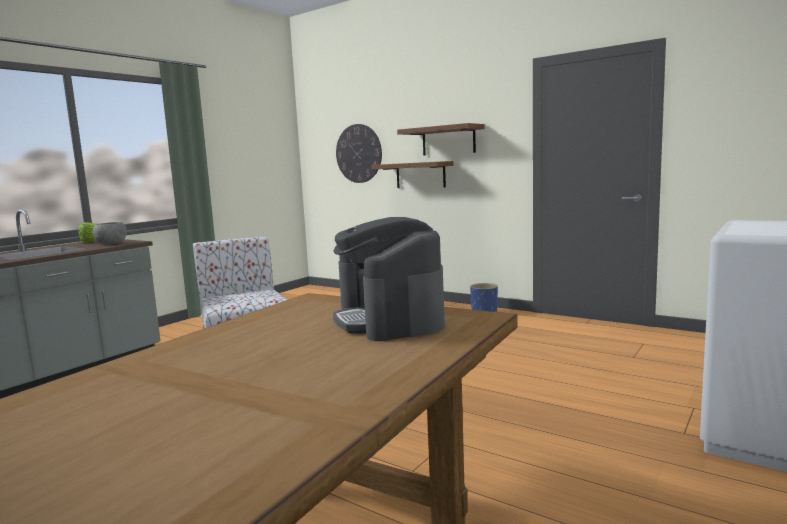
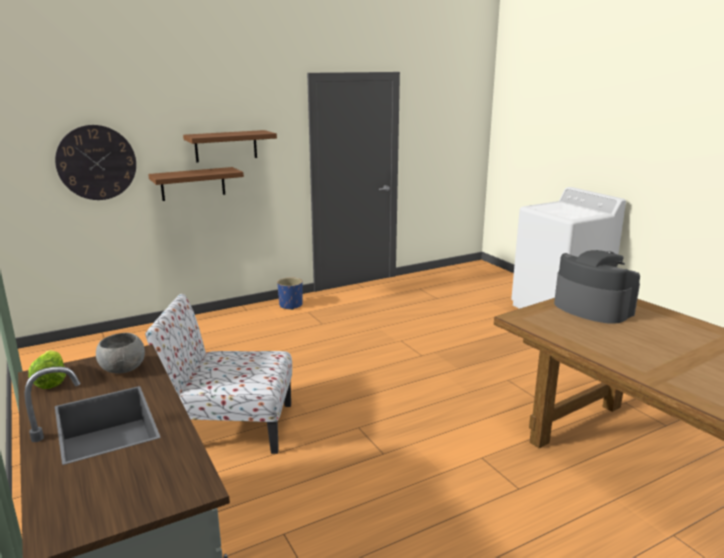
camera: 65 degrees left, 10 degrees up
(389, 320) = (592, 308): coffee machine -> coffee machine turned 135 degrees counterclockwise

